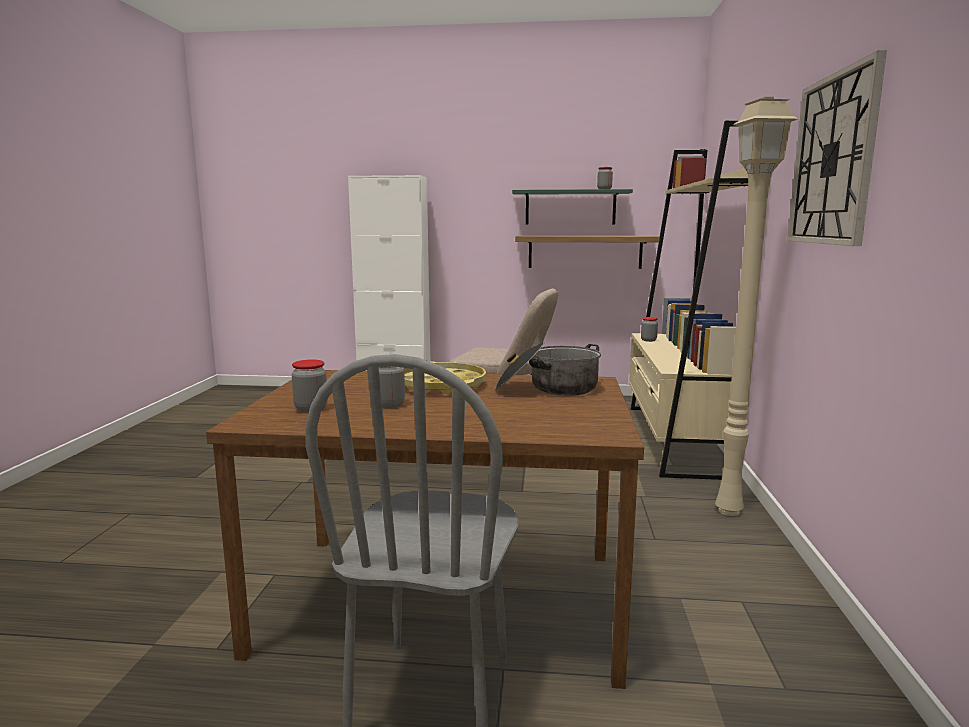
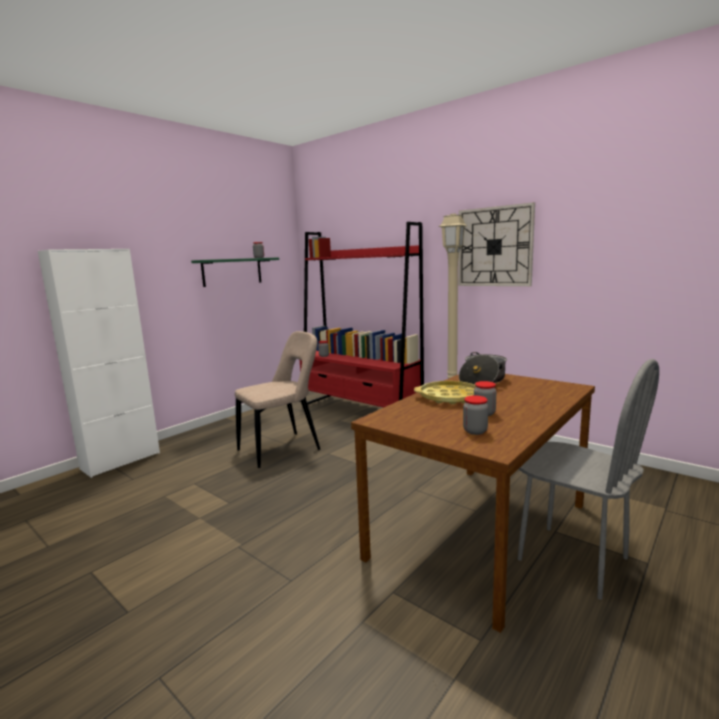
camera: 55 degrees left, 0 degrees up
(585, 252) = (245, 303): shelf -> none
(675, 439) = (360, 411): beige bookcase -> red bookcase

